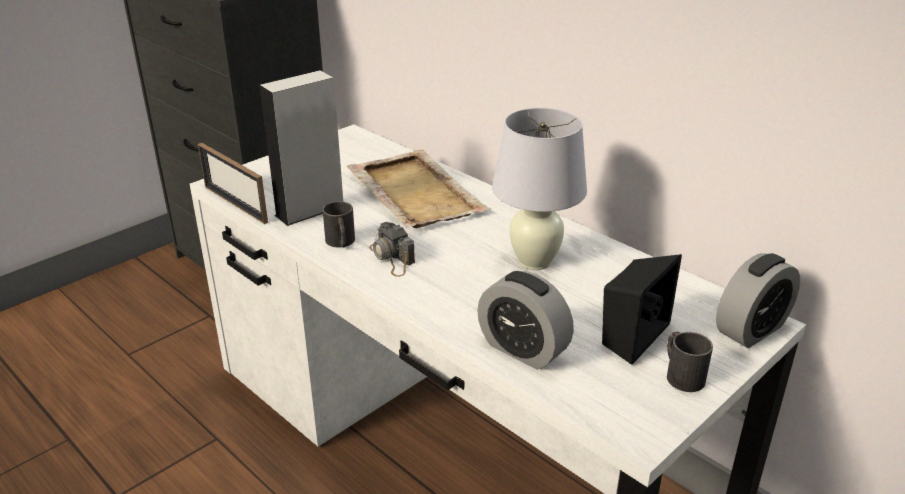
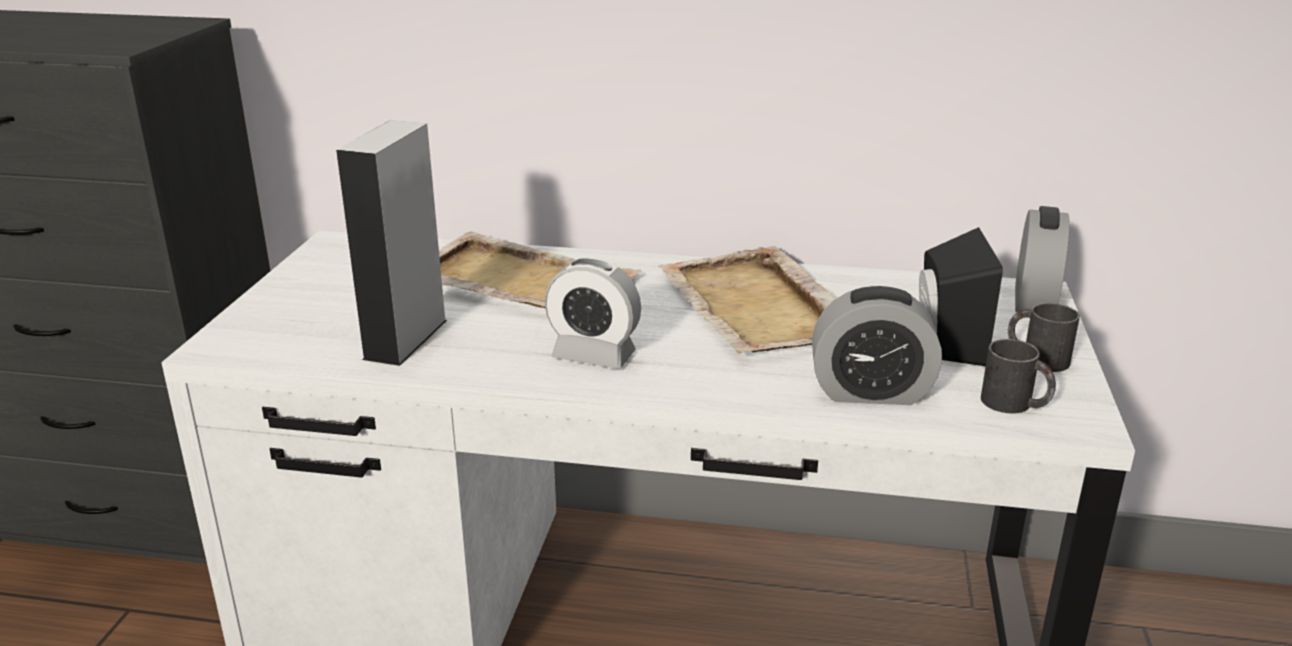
camera: 35 degrees left, 5 degrees down
(235, 204) = (280, 364): picture frame -> none
(341, 243) = (504, 361): black mug -> black mug (1015, 404)
(392, 258) = (594, 355): camera -> alarm clock
(535, 261) = (757, 307): white table lamp -> beige tray

